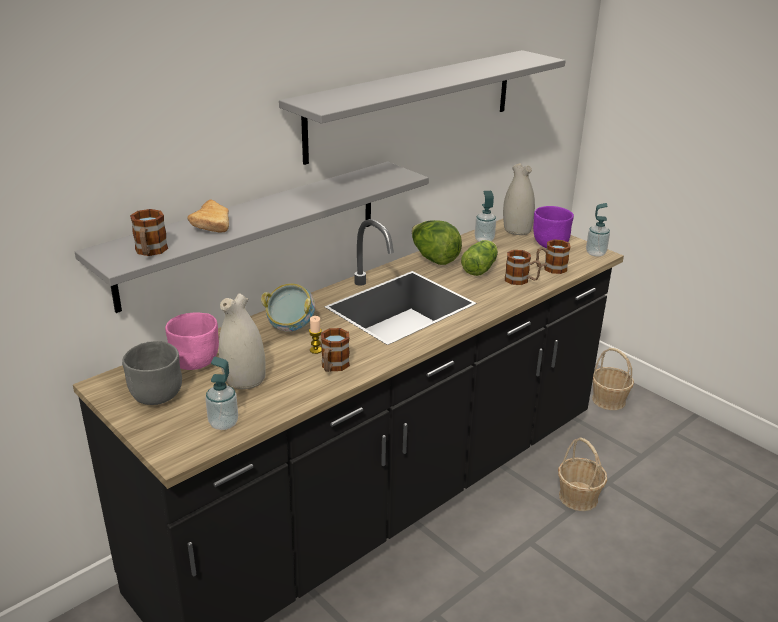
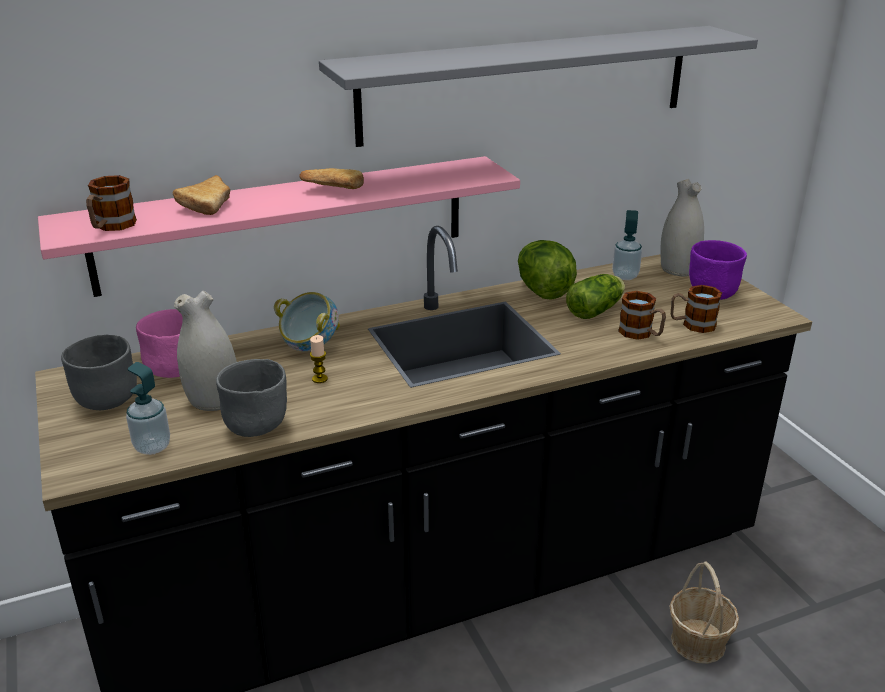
camera: 20 degrees right, 0 degrees up
(253, 232) = (284, 224): grey shelf -> pink shelf
(295, 393) = (258, 427): none -> grey bowl
(298, 201) = (332, 190): none -> bread
(333, 367) = (325, 402): mug -> none
(595, 253) = (771, 313): soap dispenser -> none
(608, 400) = (800, 520): basket -> none

